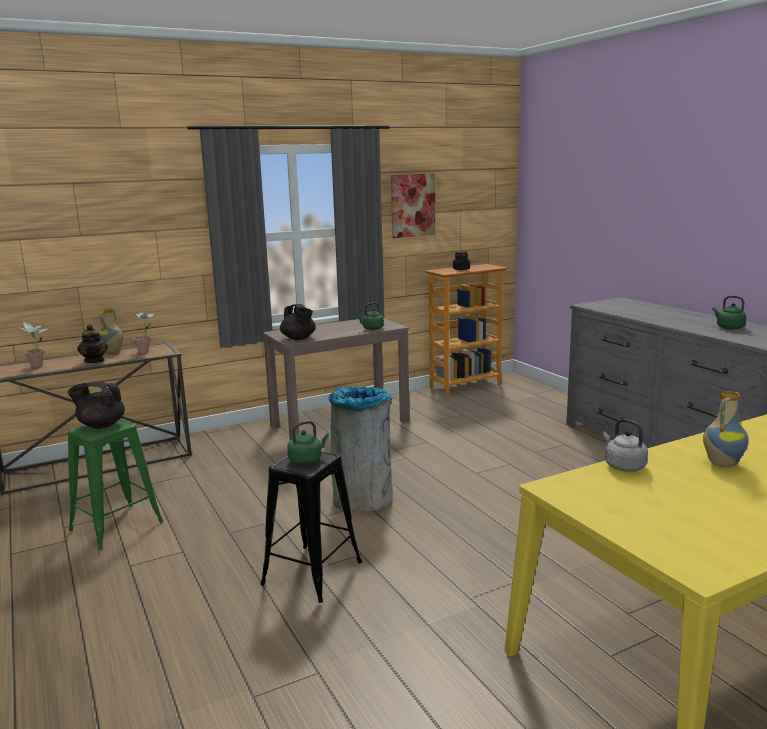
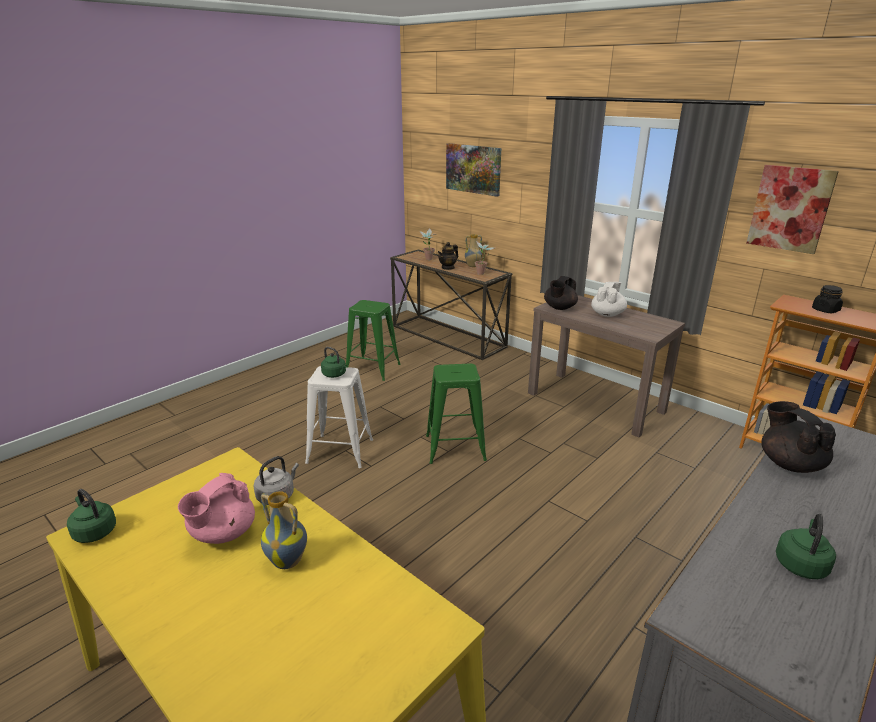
camera: 70 degrees right, 10 degrees up
(73, 225) = (473, 169): none -> picture
(101, 425) = (371, 305): black teapot -> black teapot (789, 463)
(312, 573) = (340, 451): black stool -> white stool
(334, 329) = (607, 314): none -> white teapot
(363, 499) = (455, 448): grey trash can -> green stool
(371, 329) = (627, 328): green kettle -> green kettle (94, 531)
(687, 490) = (222, 534): none -> pink teapot

